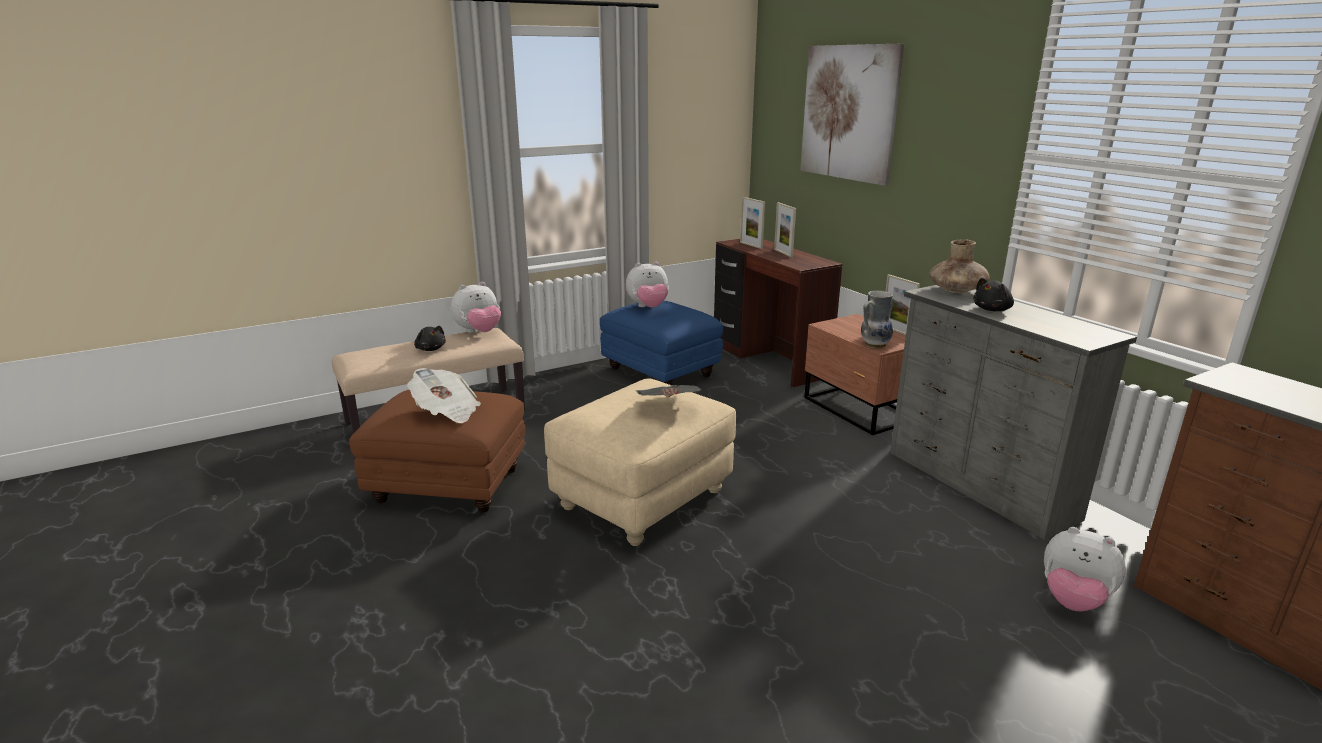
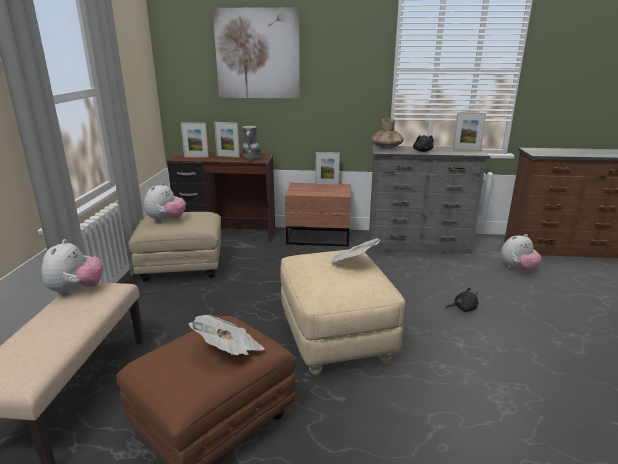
camera: 55 degrees left, 0 degrees up
(430, 349) = (68, 324): black plush toy -> black plush toy (463, 308)
(661, 373) = (183, 268): blue ottoman -> beige ottoman
(874, 344) = (336, 193): vase -> vase (251, 159)
(1083, 331) = (466, 150): none -> picture frame

